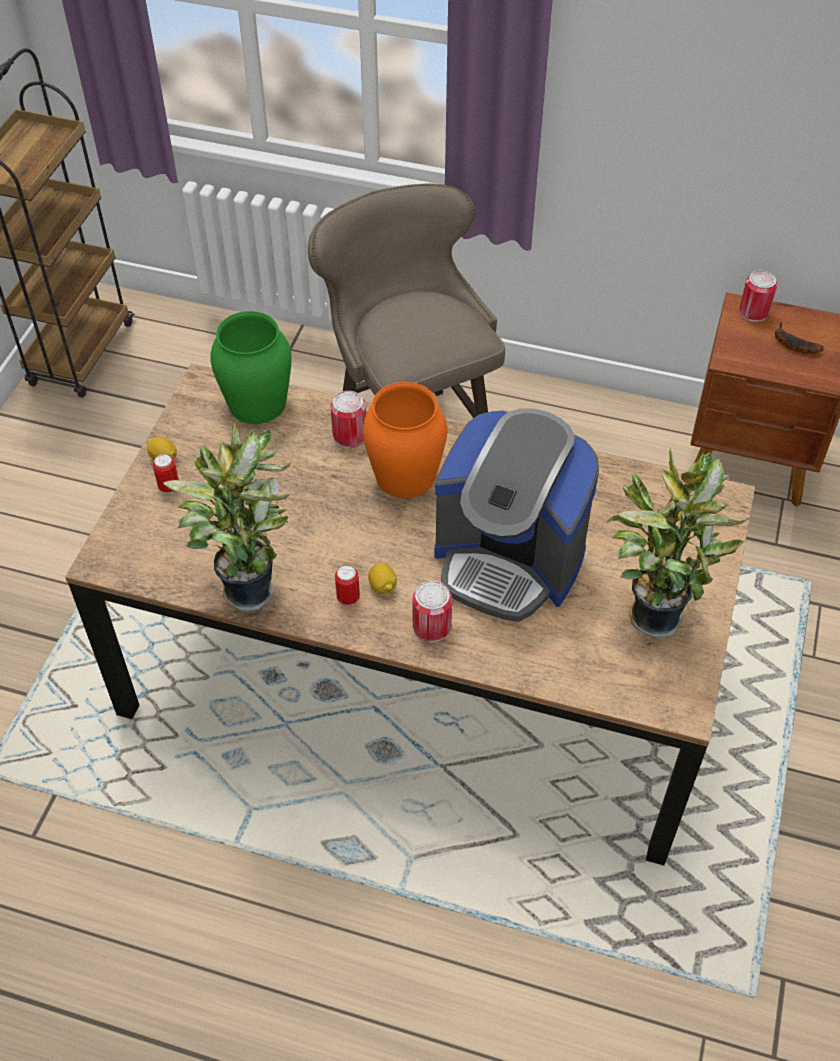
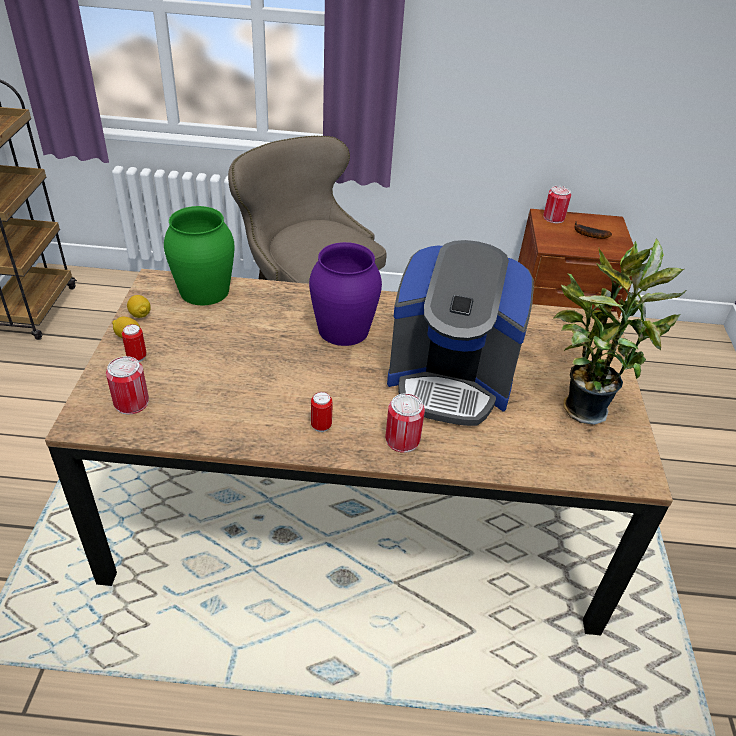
camera: 15 degrees left, 10 degrees down
(248, 586) = (227, 427): potted plant -> none
(350, 435) = (289, 306): can -> can (131, 402)
(382, 586) = (349, 413): lemon -> lemon (140, 314)
(405, 475) = (343, 330): orange vase -> purple vase

